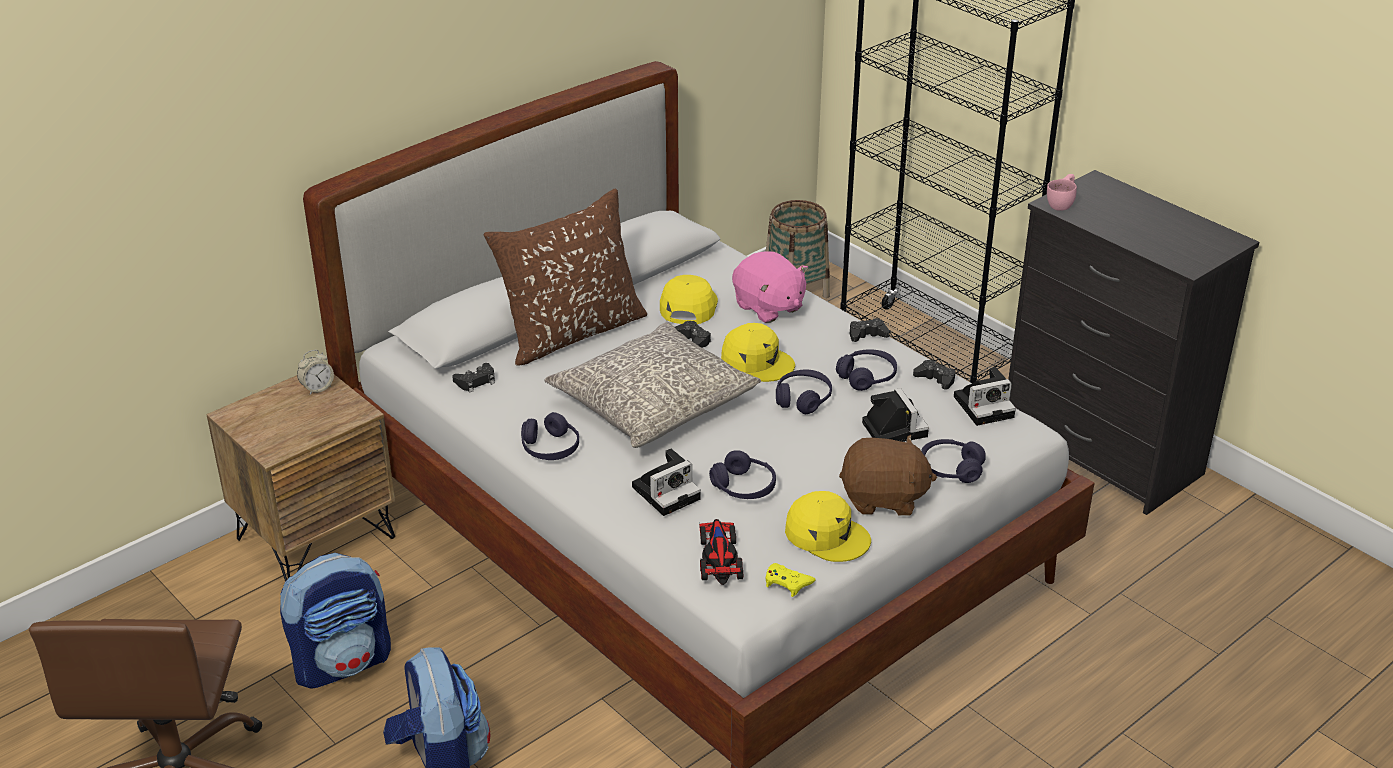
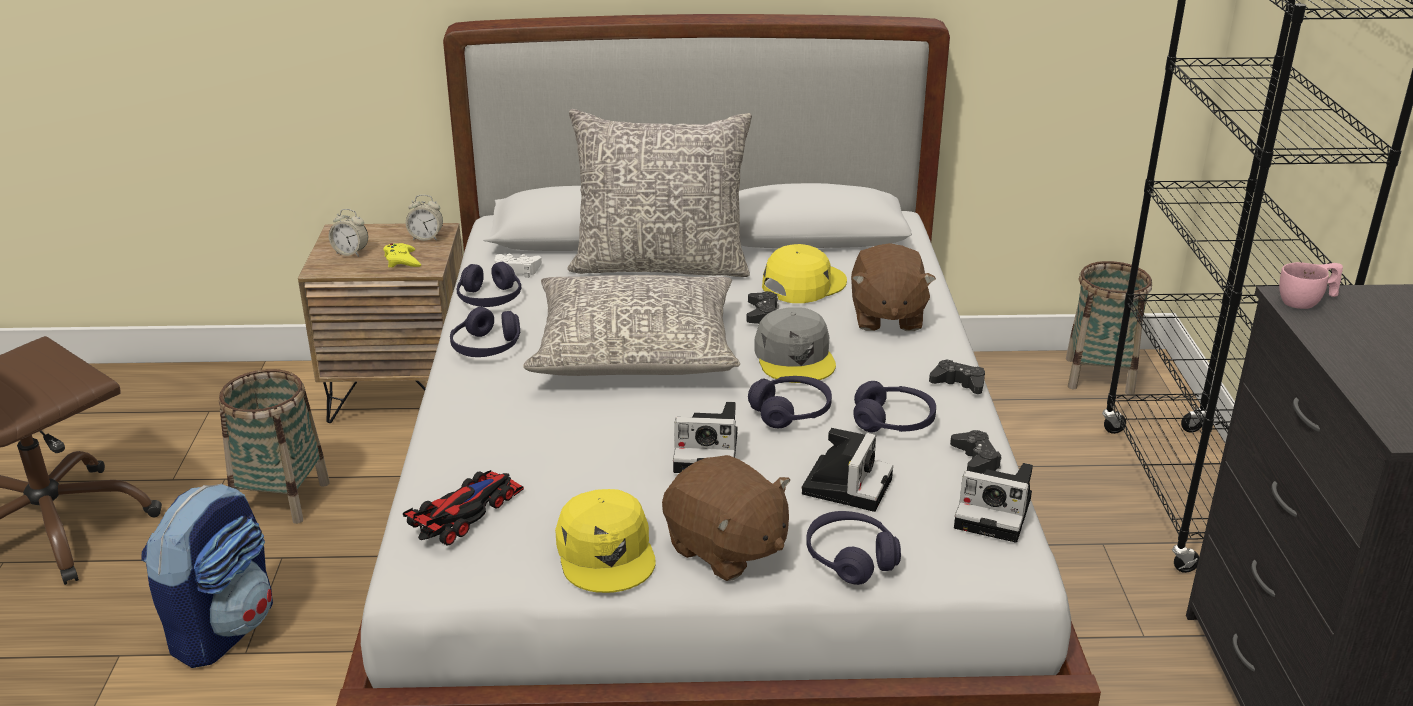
camera: 40 degrees right, 5 degrees down
(275, 428) = (351, 253): none -> alarm clock
(343, 662) = (282, 498): backpack -> basket
(476, 381) = (516, 270): black game controller -> white game controller
(571, 332) = (660, 265): brown pillow -> grey pillow
(667, 491) = (518, 430): camera -> camera (709, 452)
(744, 487) = (592, 461): purple headphones -> purple headphones (490, 299)
(757, 361) = (795, 357): yellow cap -> grey cap
(768, 307) = (886, 317): pink plush toy -> brown plush toy
(787, 583) = (491, 576): yellow game controller -> yellow game controller (402, 260)

